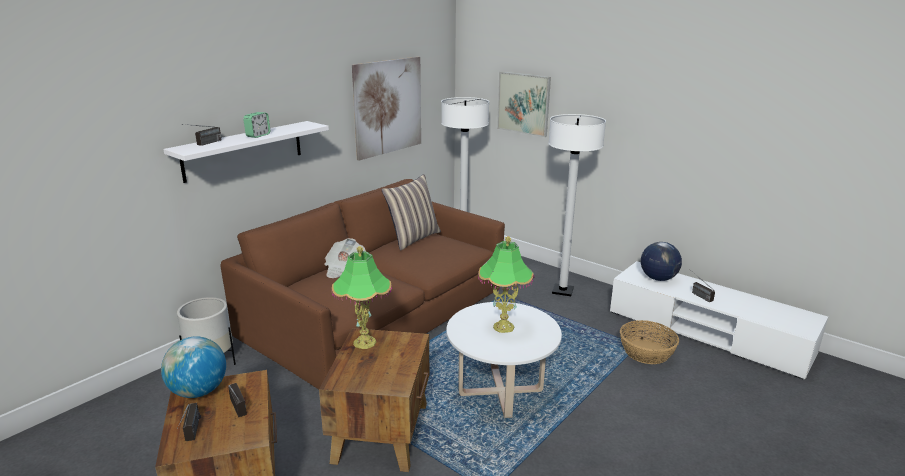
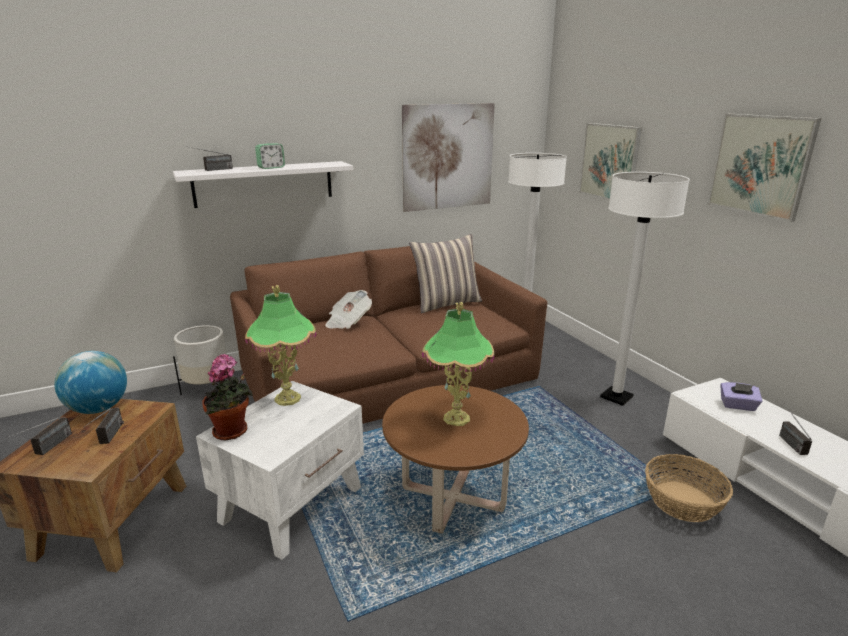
camera: 25 degrees right, 0 degrees up
(348, 378) = (232, 432): none -> potted plant
(382, 431) = (293, 503): brown side table -> white side table
(500, 392) = (453, 498): white coffee table -> brown coffee table
(649, 107) = (760, 165): none -> picture
(658, 278) = (738, 406): globe -> purple tissue box

